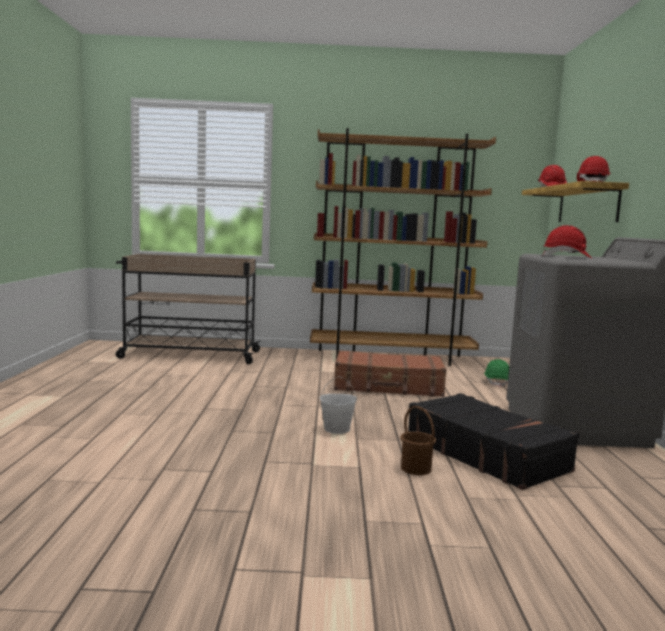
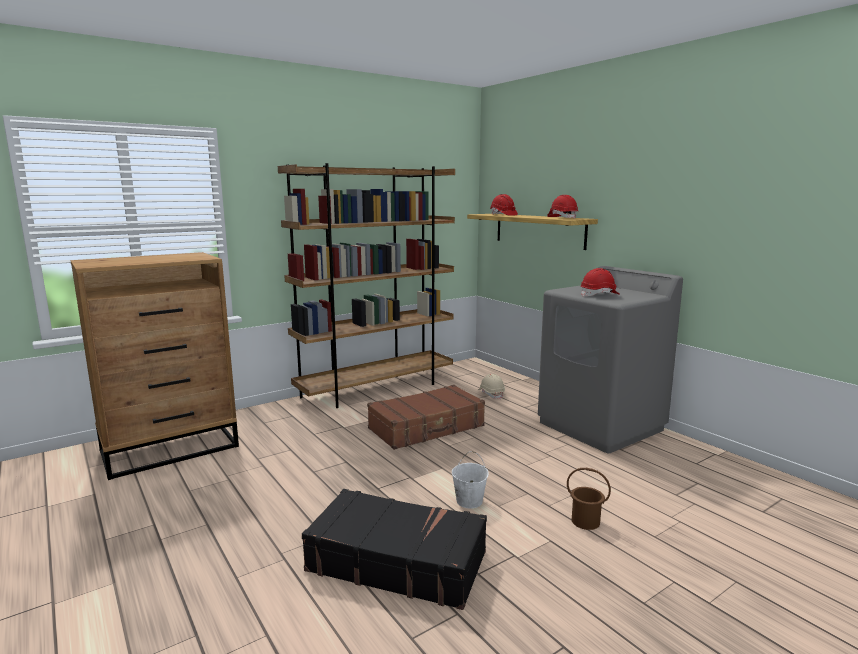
camera: 35 degrees left, 5 degrees up
(189, 355) = (171, 448): beige cart -> brown dresser
(486, 454) = (598, 481): black suitcase -> black suitcase (397, 561)
(497, 382) = (491, 394): green hard hat -> beige hard hat

